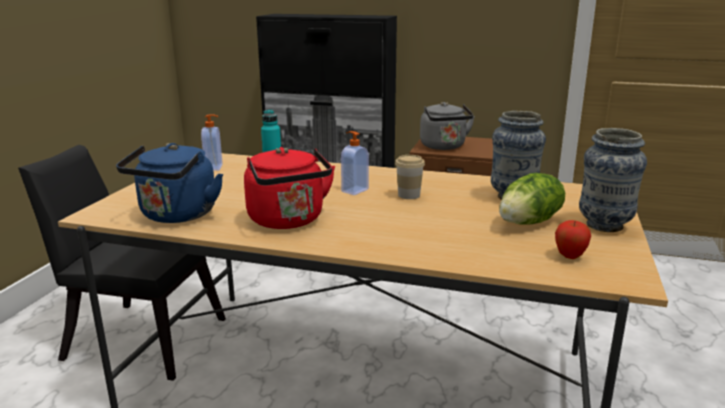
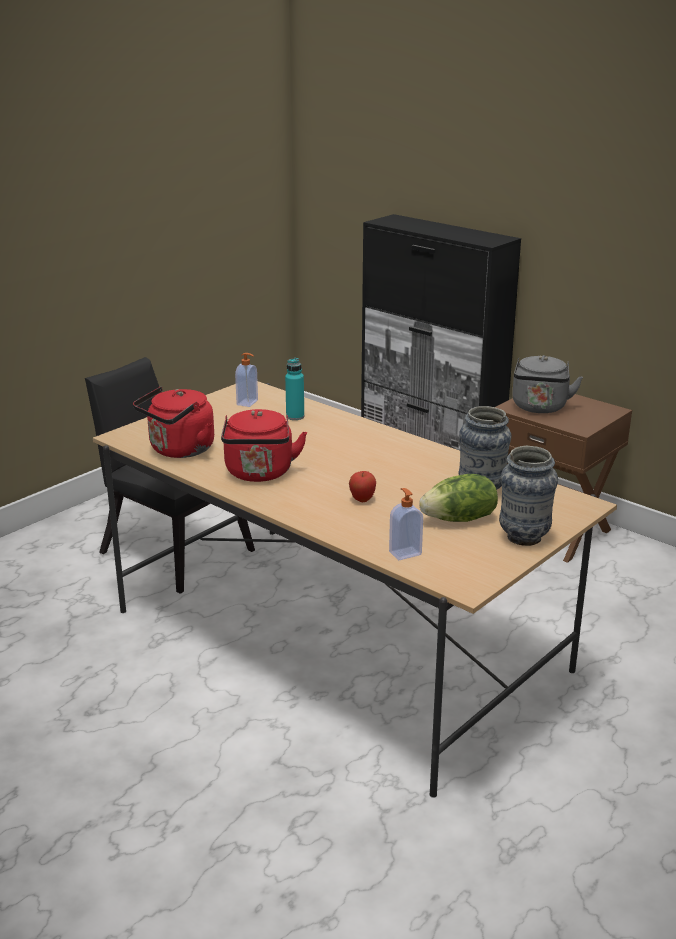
camera: 25 degrees right, 5 degrees up
(177, 216) = (179, 450): blue kettle -> red kettle
(354, 190) = (344, 453): soap dispenser -> soap dispenser (404, 553)
(409, 195) = (387, 469): cup -> none
(569, 256) = (448, 557): apple -> apple (362, 500)

